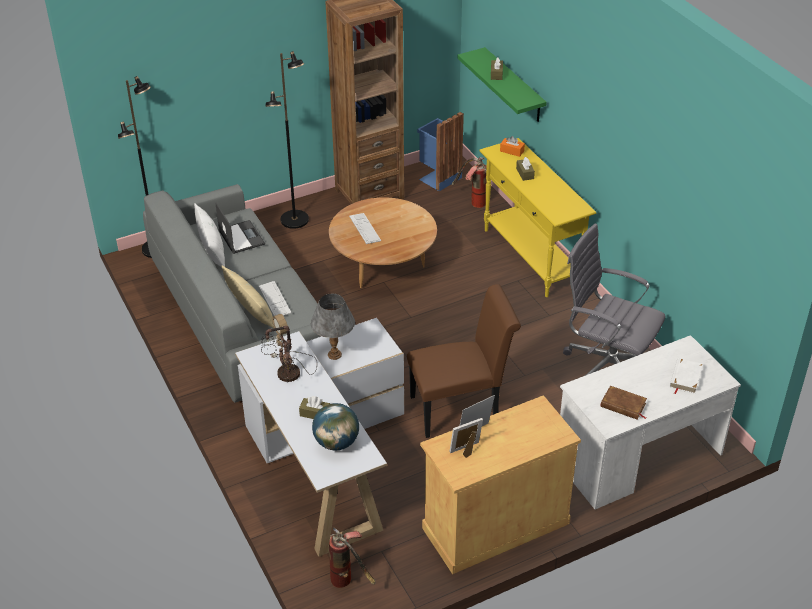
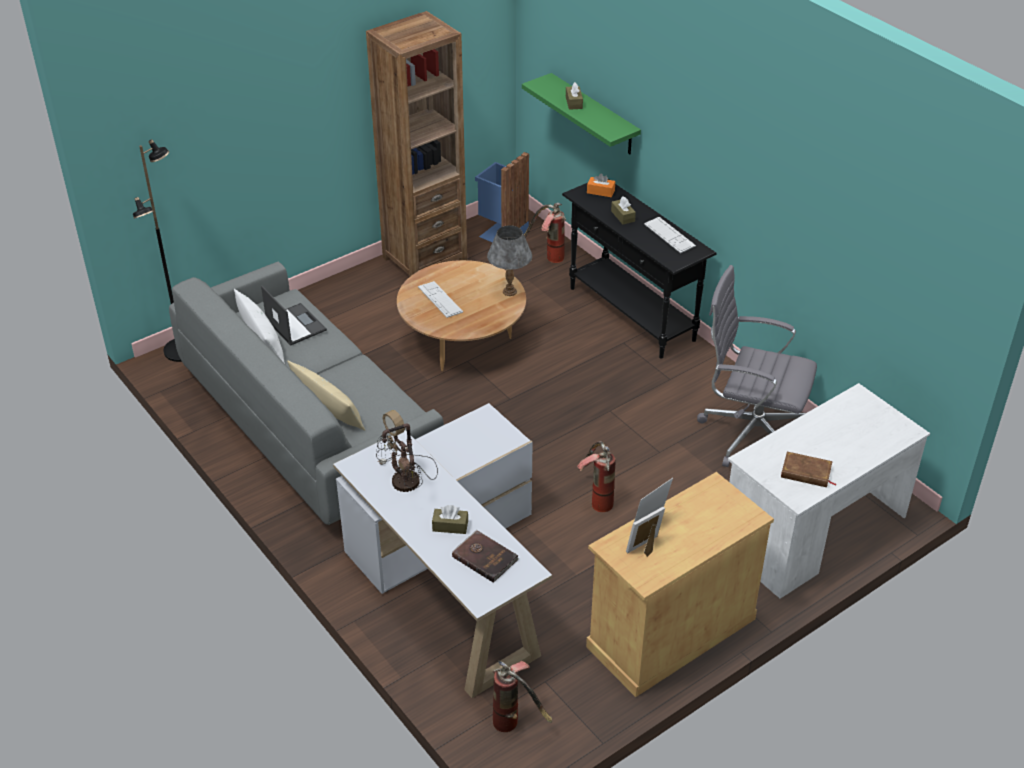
camera: 10 degrees left, 0 degrees up
(275, 300) = (355, 395): keyboard -> keyboard (669, 235)
(295, 220) = (343, 299): black floor lamp -> none
(334, 354) = (450, 452): grey table lamp -> grey table lamp (509, 291)
(336, 442) = (485, 557): globe -> brown book
(460, 408) = (595, 499): brown chair -> fire extinguisher
(530, 257) = (631, 314): yellow console table -> black console table
(685, 378) = (866, 433): white book -> none

